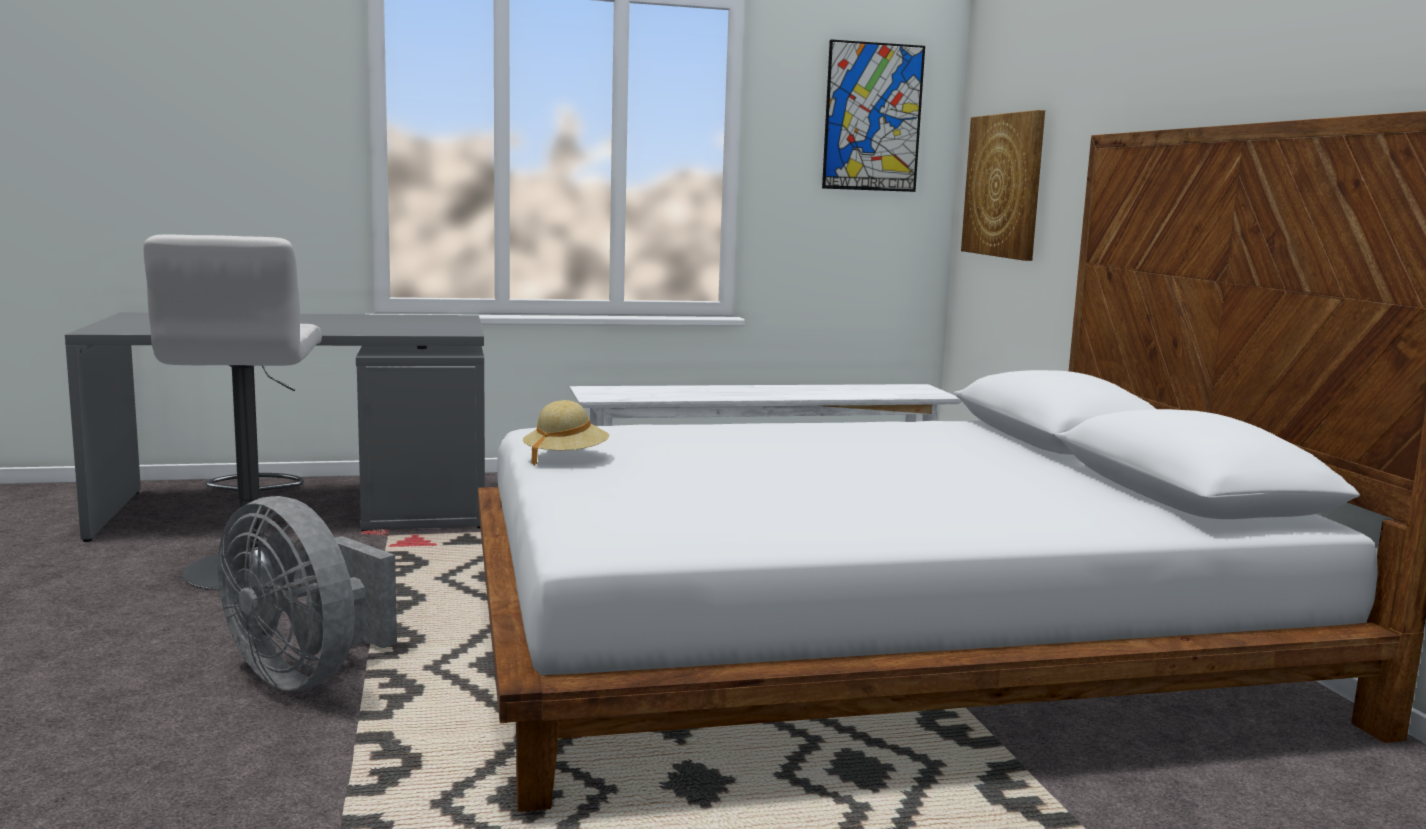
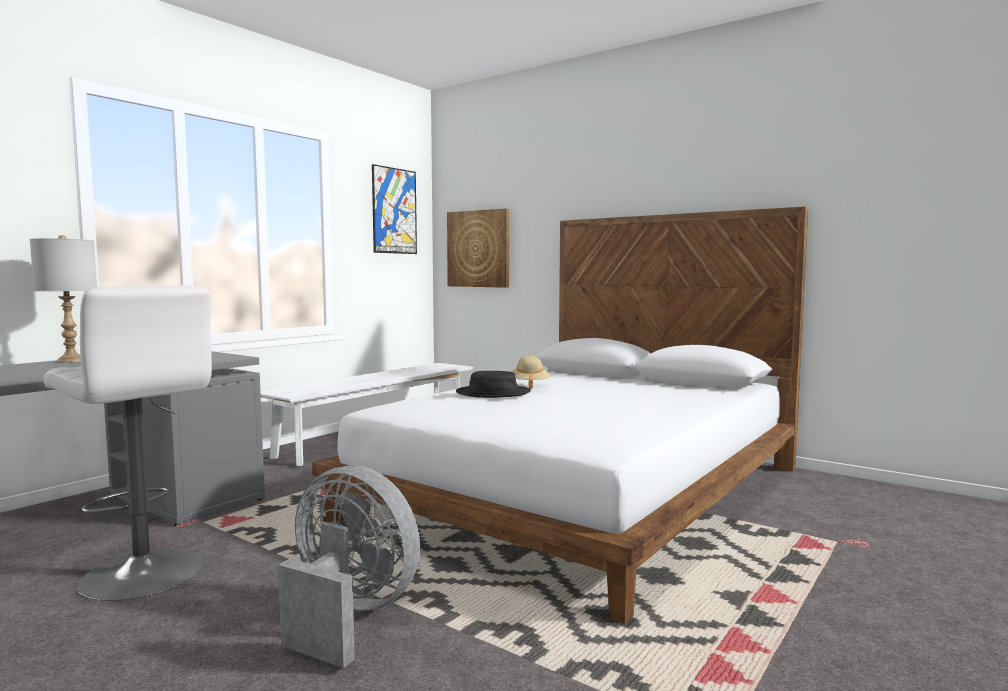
camera: 40 degrees left, 5 degrees down
(306, 674) = (348, 616): grey fan -> grey fan turned 150 degrees counterclockwise
(320, 316) = (70, 361): none -> grey table lamp
(565, 458) = (445, 419): beige hat -> beige hat (529, 385)
(730, 437) = (493, 393): none -> black hat

